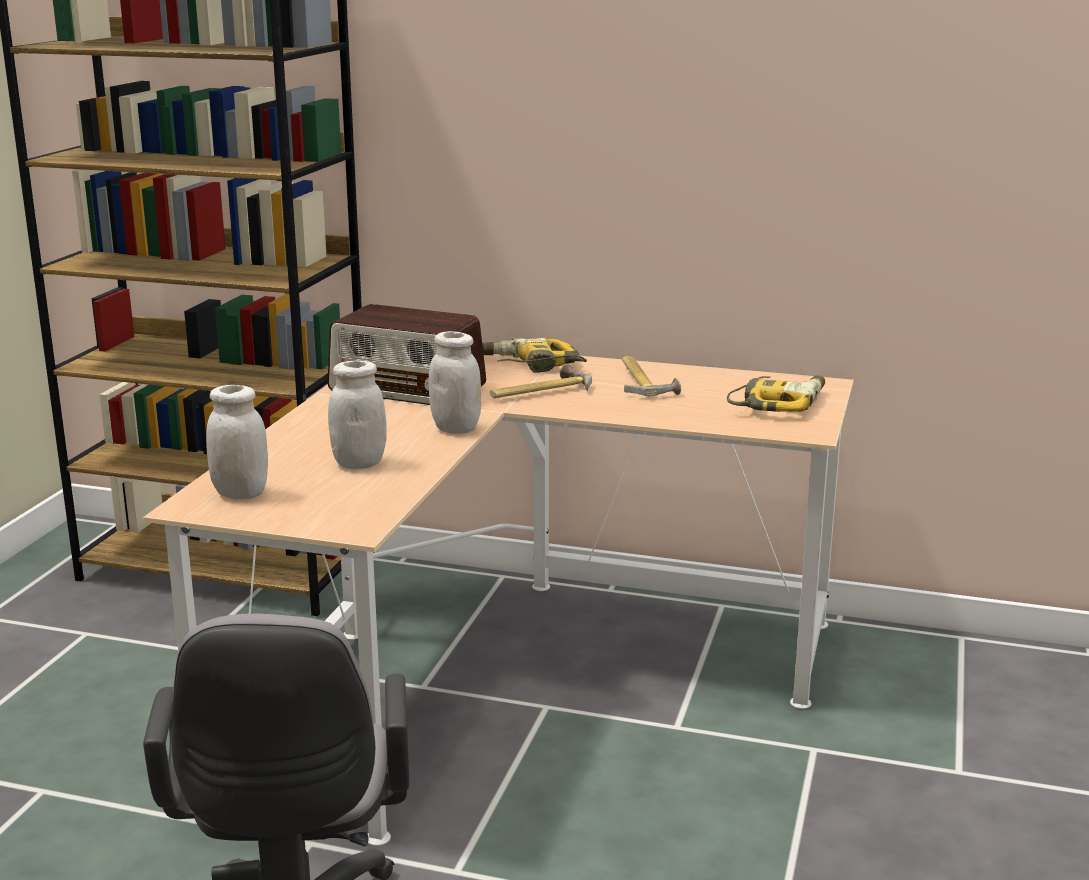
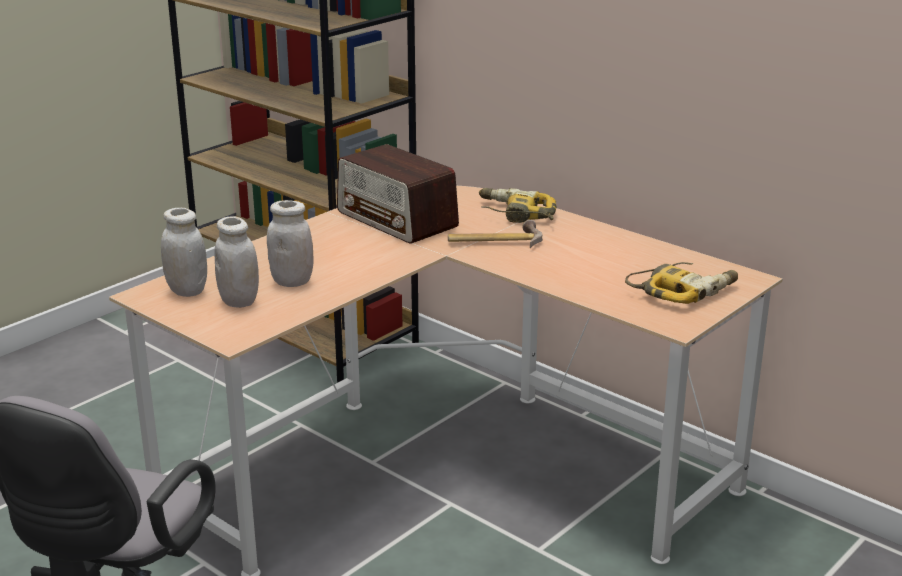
camera: 25 degrees right, 5 degrees up
(456, 428) = (393, 264): white jar -> white jar (239, 301)
(644, 382) = (590, 247): hammer -> none

